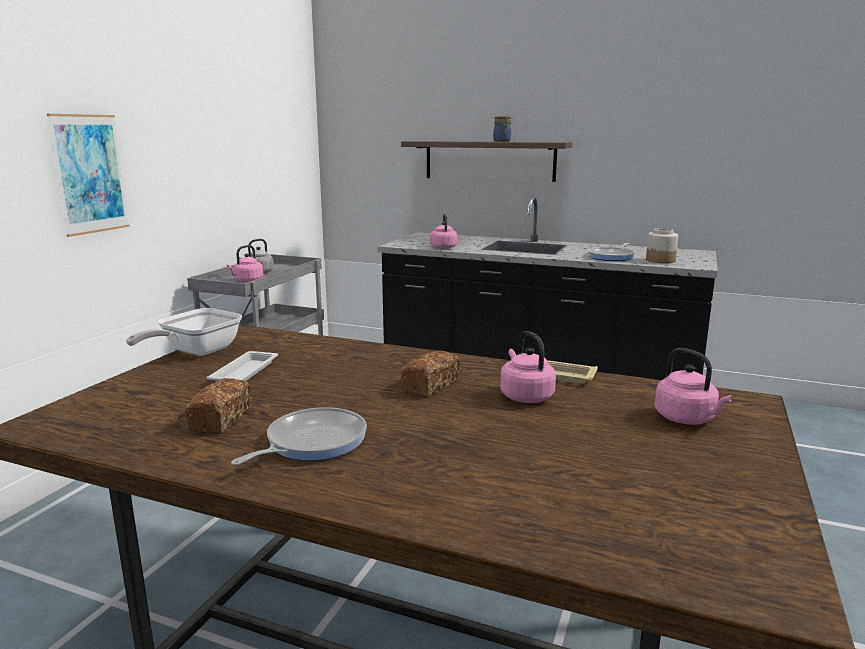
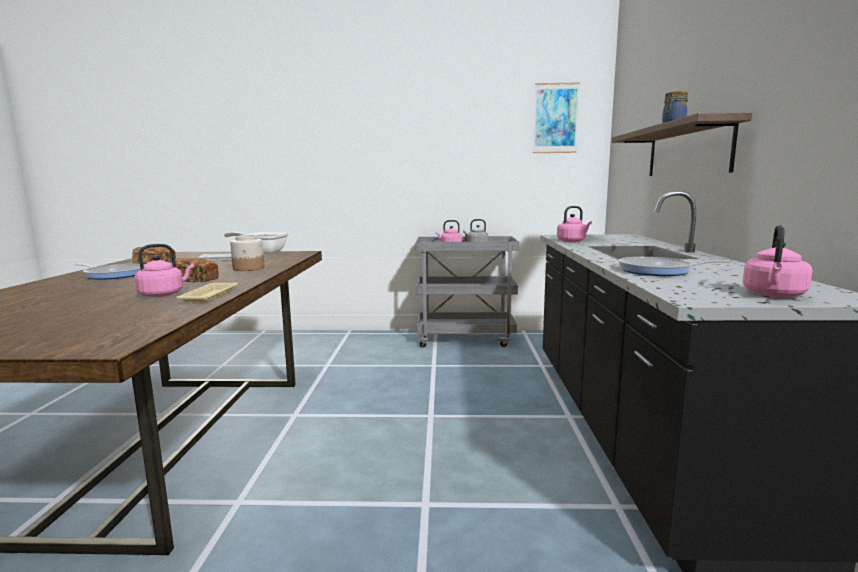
camera: 70 degrees right, 5 degrees down
(90, 174) = (359, 164): picture -> picture (555, 118)
(660, 260) = (691, 285): jar -> jar (249, 268)
(687, 419) = (81, 328): pink kettle -> pink kettle (774, 295)

